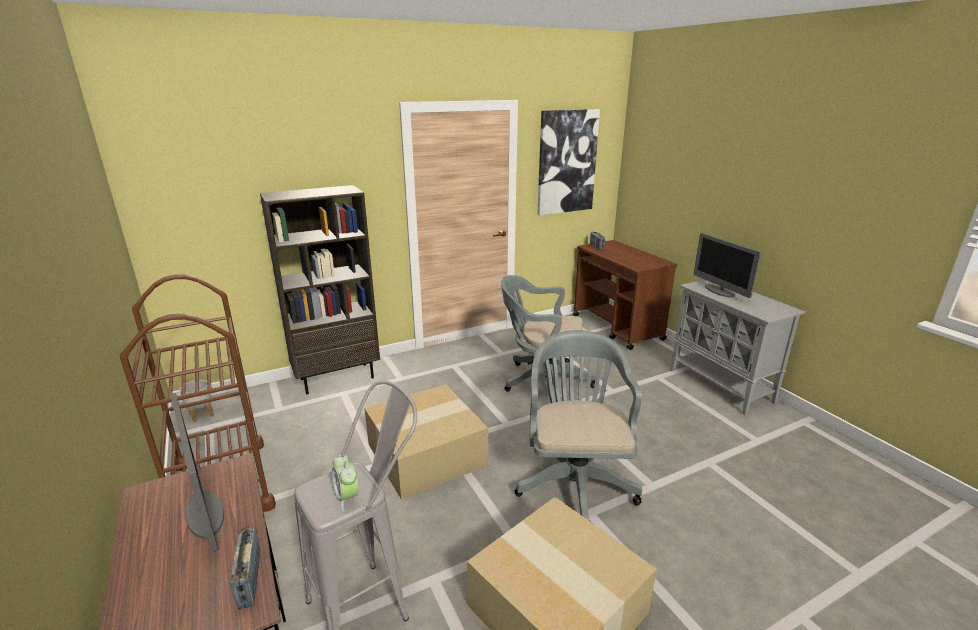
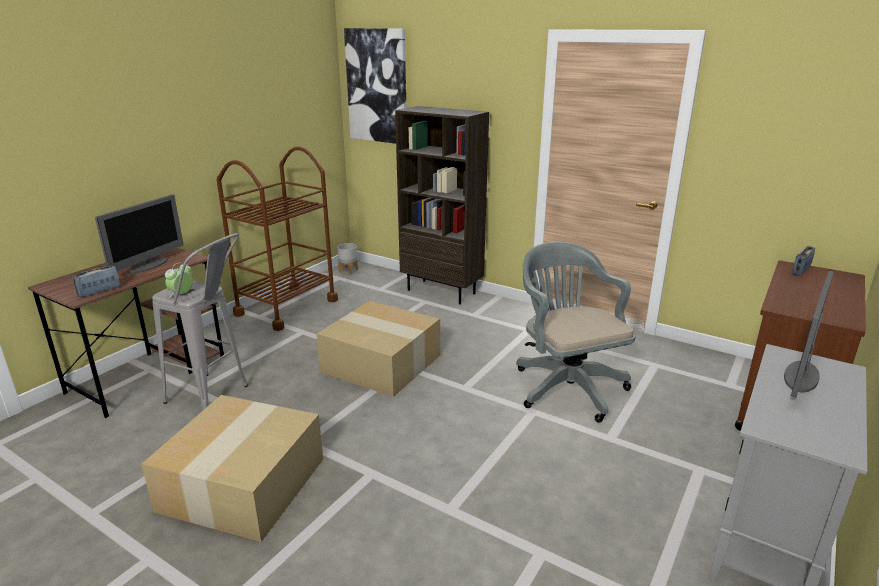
camera: 60 degrees right, 0 degrees up
(566, 162) = (783, 128): picture -> picture (377, 86)
(575, 481) = (412, 452): grey office chair -> none

